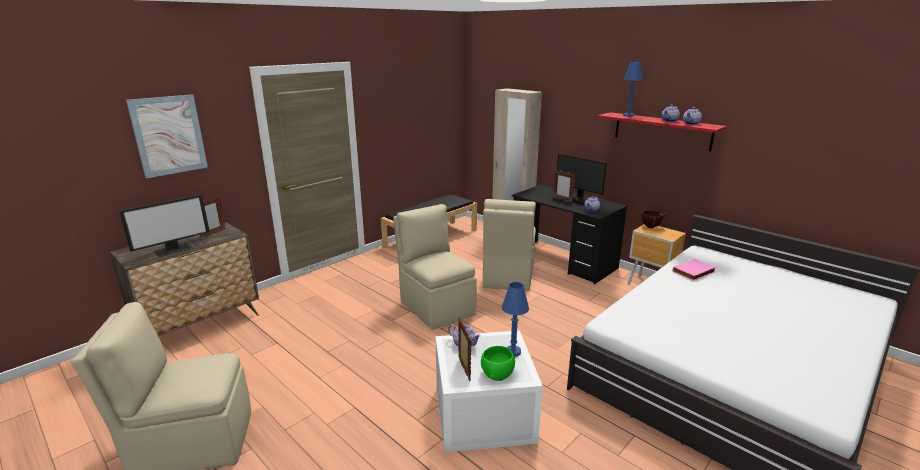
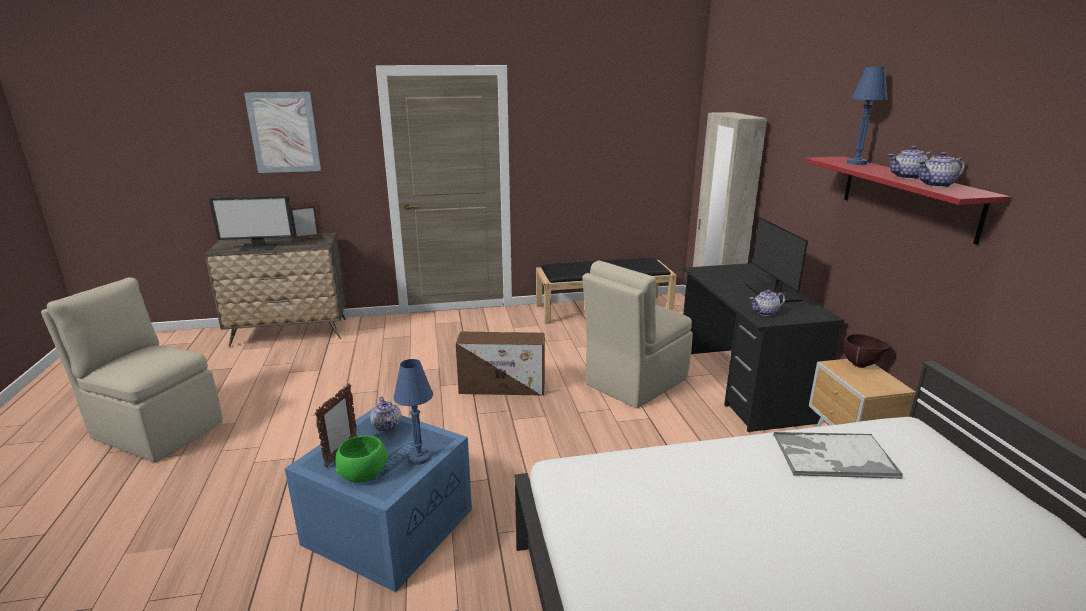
camera: 35 degrees right, 0 degrees up
(436, 306) = (503, 387): beige chair -> brown storage box
(482, 413) = (388, 524): white storage box -> blue storage box
(562, 200) = (745, 289): picture frame -> none
(694, 272) = (832, 456): pink book -> tray

